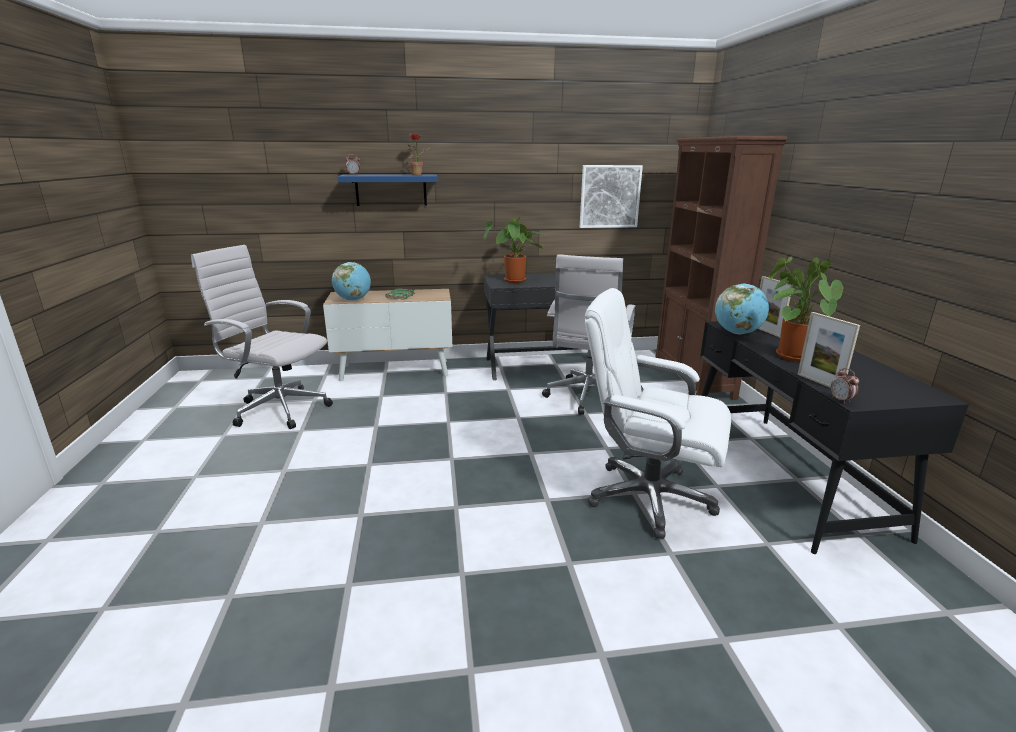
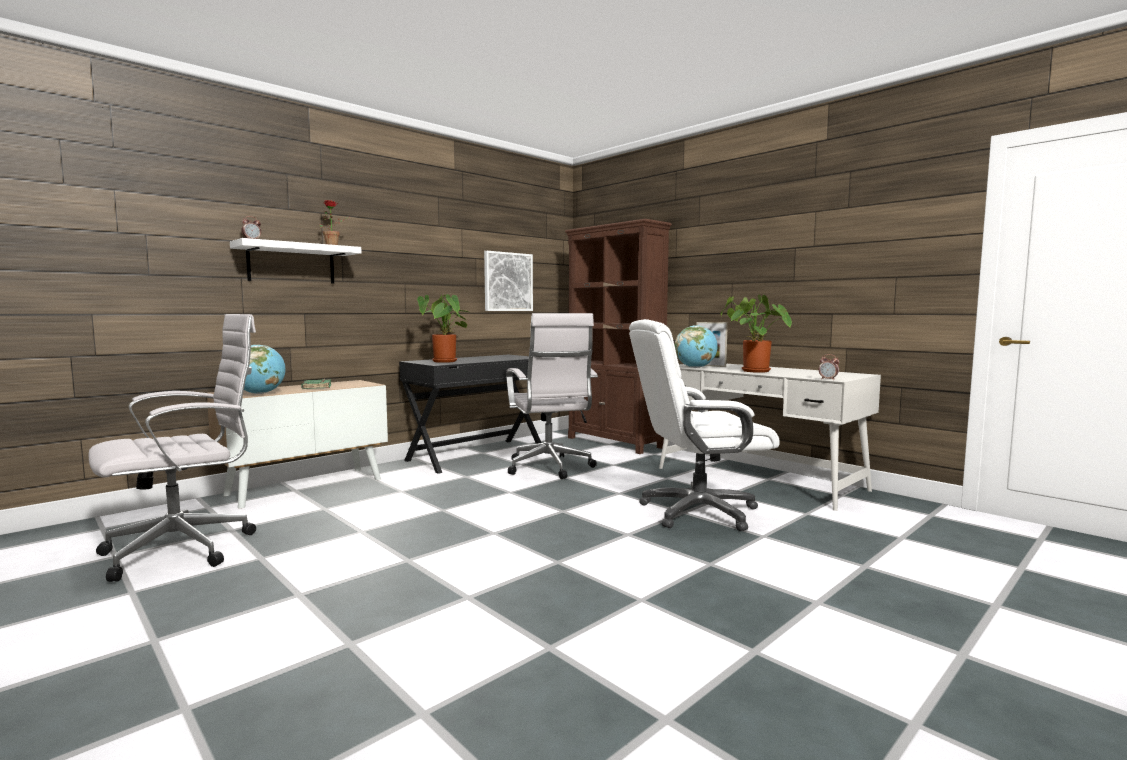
camera: 35 degrees left, 15 degrees down
(278, 409) = (186, 549): white office chair -> white office chair turned 150 degrees clockwise
(391, 190) = (291, 264): blue shelf -> white shelf
(784, 475) = (758, 479): black desk -> white desk
(819, 382) = (799, 376): picture frame -> none

